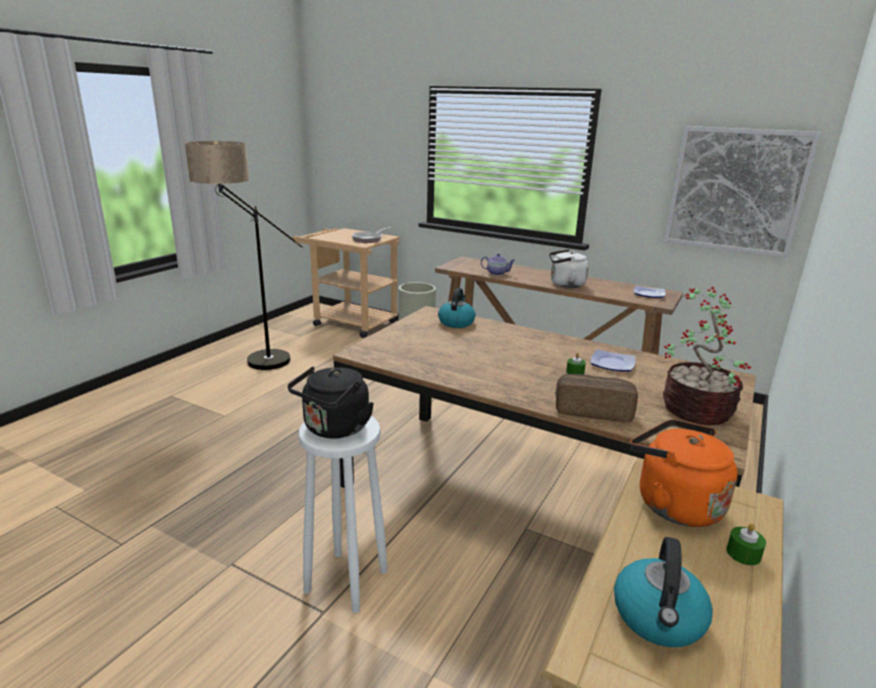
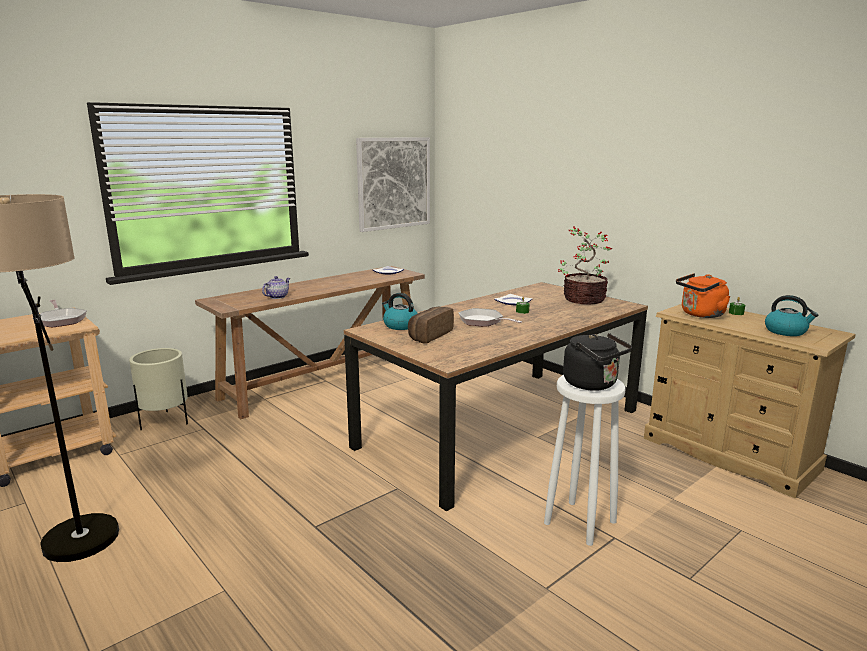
camera: 70 degrees left, 5 degrees down
(507, 355) = (483, 322): none -> frying pan
(565, 284) = (339, 285): white kettle -> none
(593, 410) = (580, 317): bread -> bread (428, 335)

